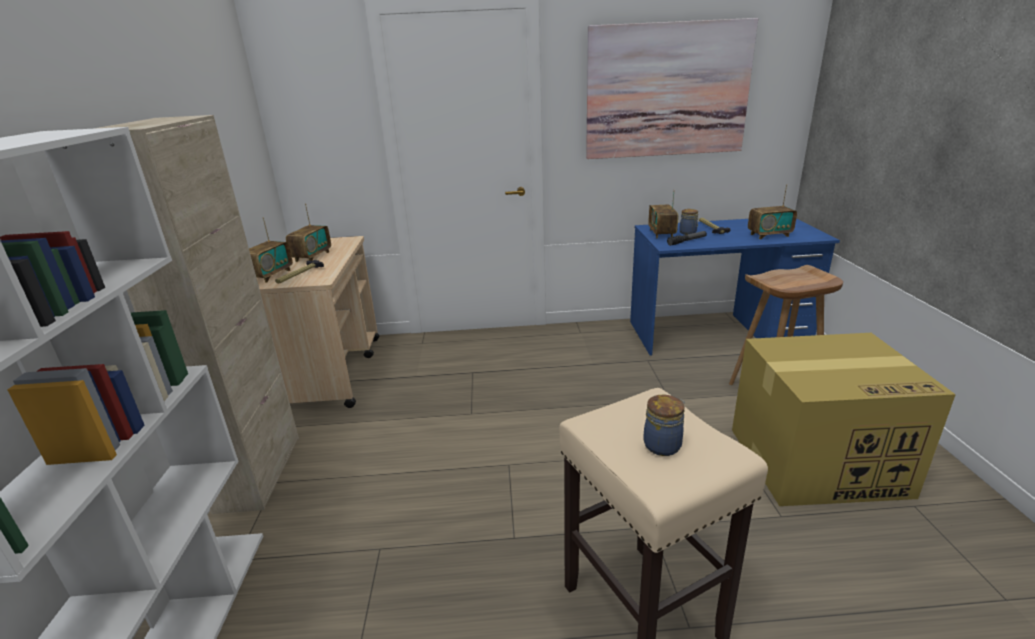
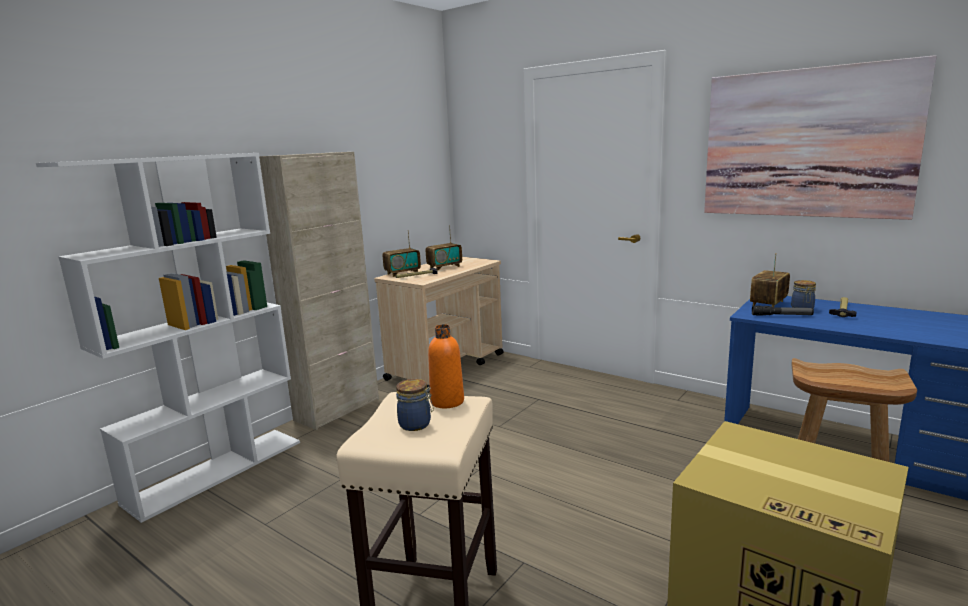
camera: 40 degrees right, 10 degrees down
(640, 408) = (447, 401): none -> orange bottle
(769, 235) = (908, 330): radio -> none

